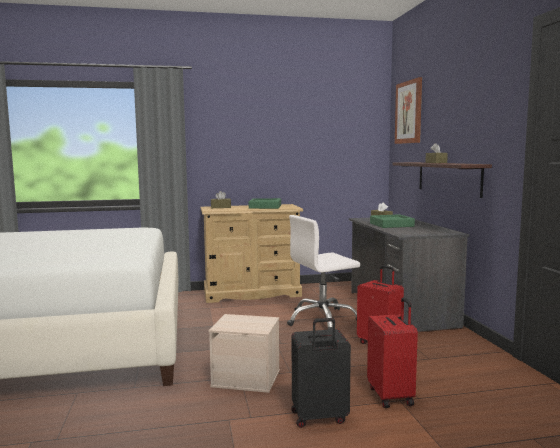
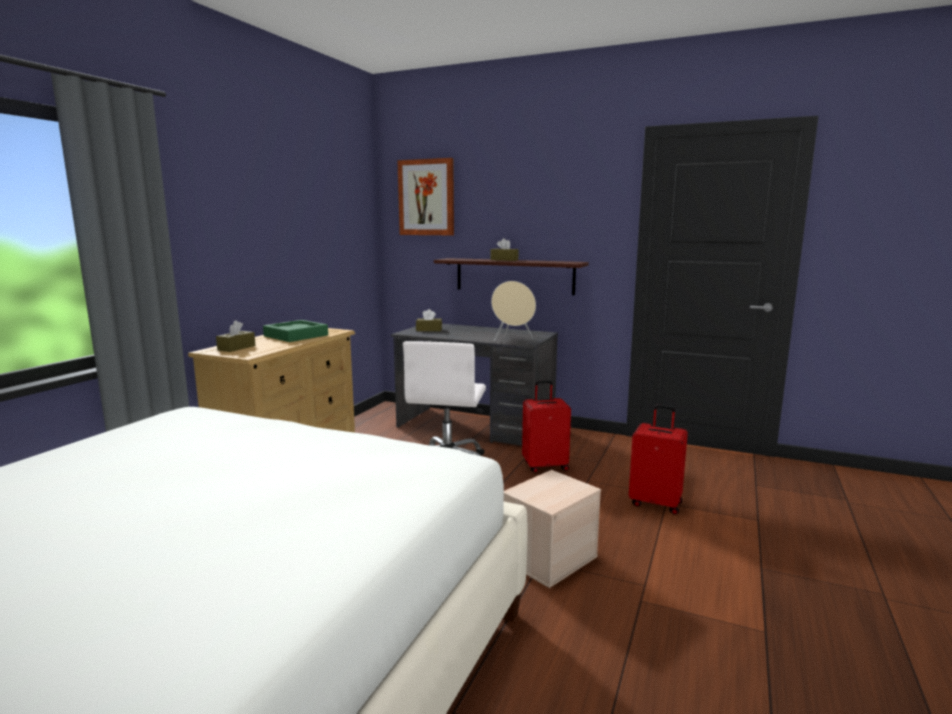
camera: 55 degrees left, 5 degrees up
(319, 418) = (672, 549): black suitcase -> none
(391, 225) = (468, 334): green tray -> none
(407, 231) = (512, 339): none -> beige speaker

